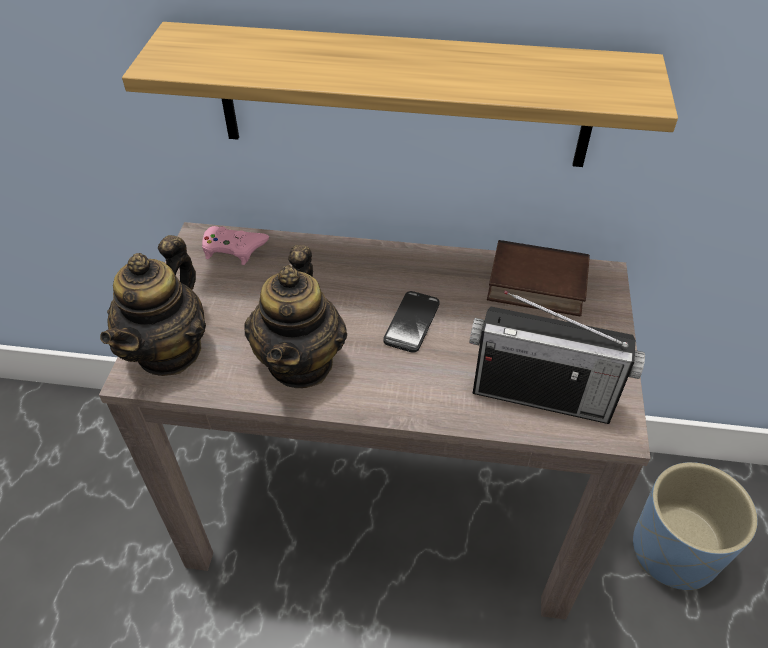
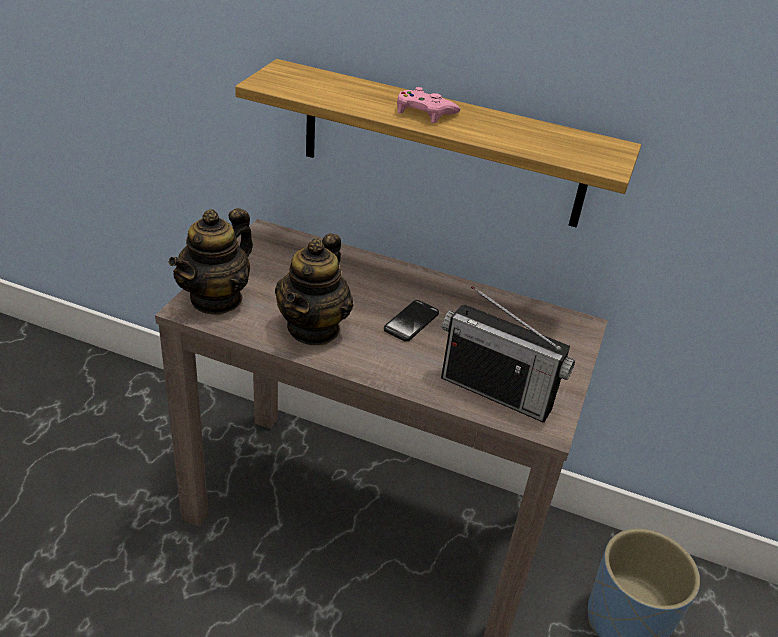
camera: 10 degrees right, 10 degrees down
(233, 248) = (289, 243): pink game controller -> pink game controller (424, 112)
(534, 287) = (522, 320): book -> none

